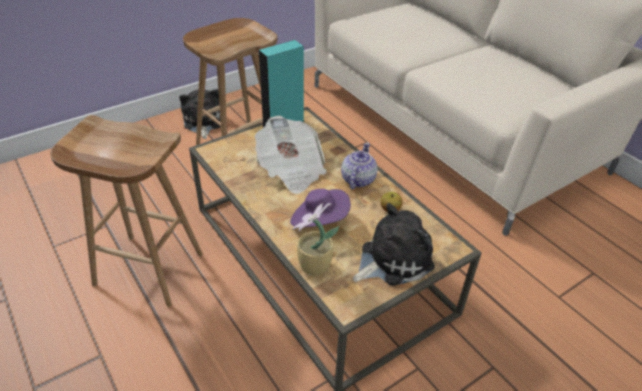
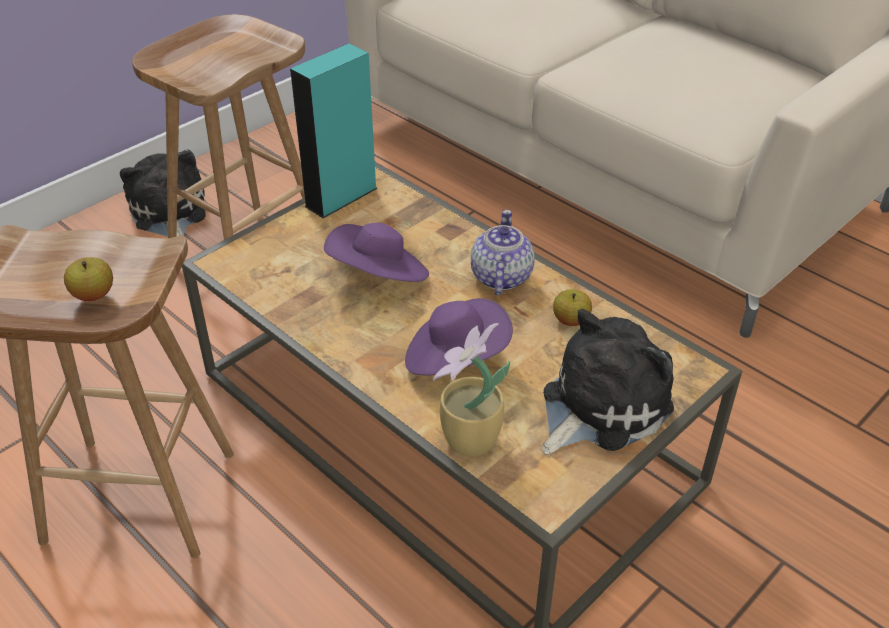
camera: 10 degrees left, 0 degrees up
(123, 157) = (93, 295): none -> apple
(291, 170) = (379, 276): newspaper -> purple hat

